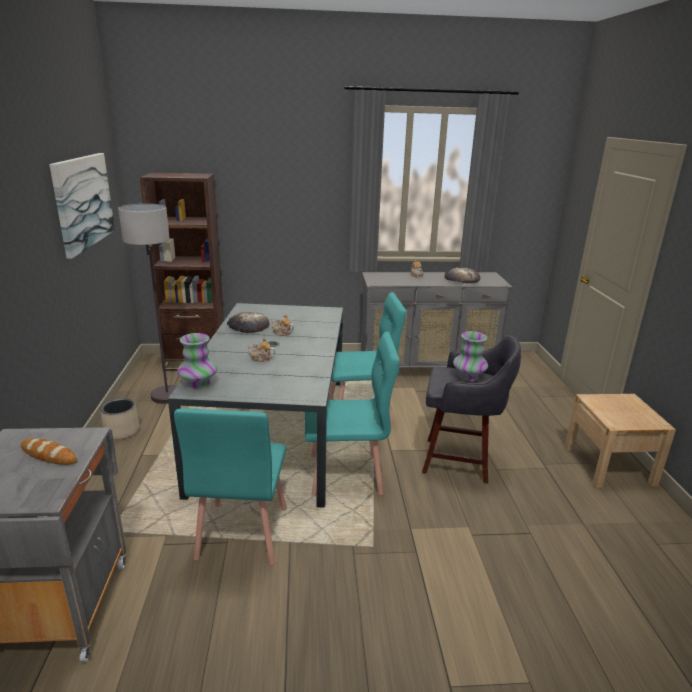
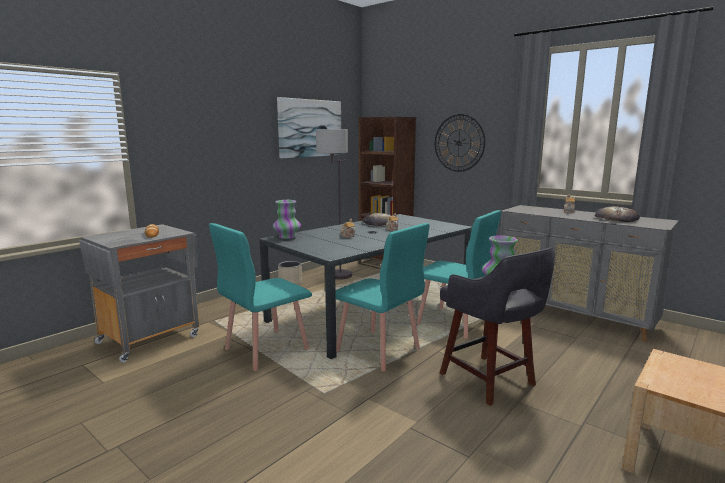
camera: 45 degrees right, 10 degrees down
(277, 206) = (459, 143): none -> wall clock

